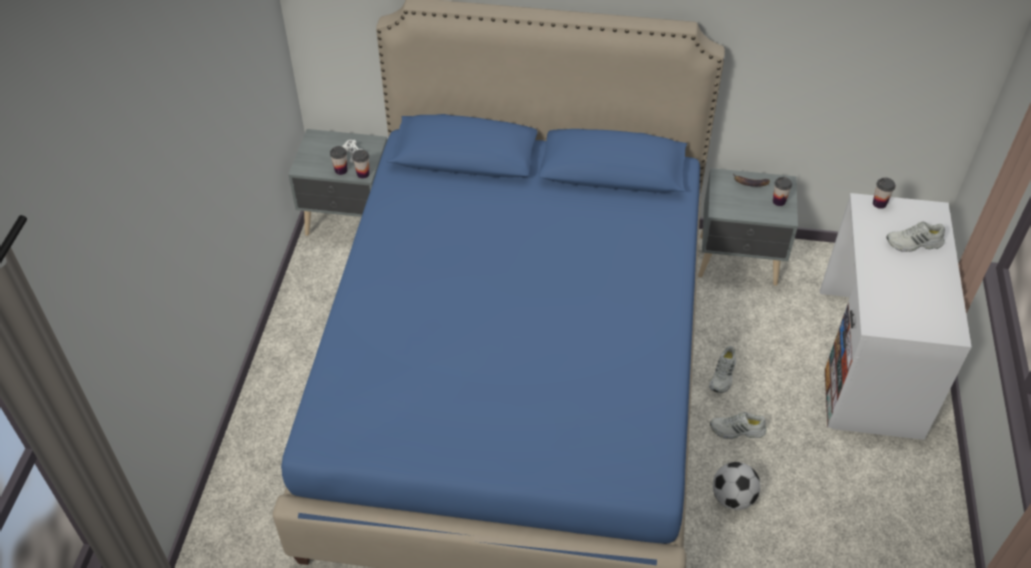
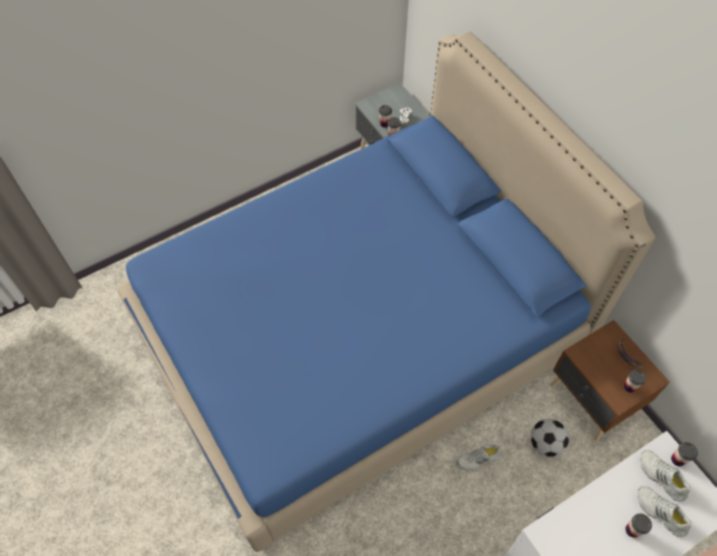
camera: 50 degrees right, 10 degrees up
(733, 497) = (382, 534): football -> football (546, 443)
(737, 430) = (440, 500): white shoe -> white shoe (661, 477)
(739, 262) = (591, 401): grey nightstand -> brown nightstand
(915, 269) = (632, 530): none -> cup

